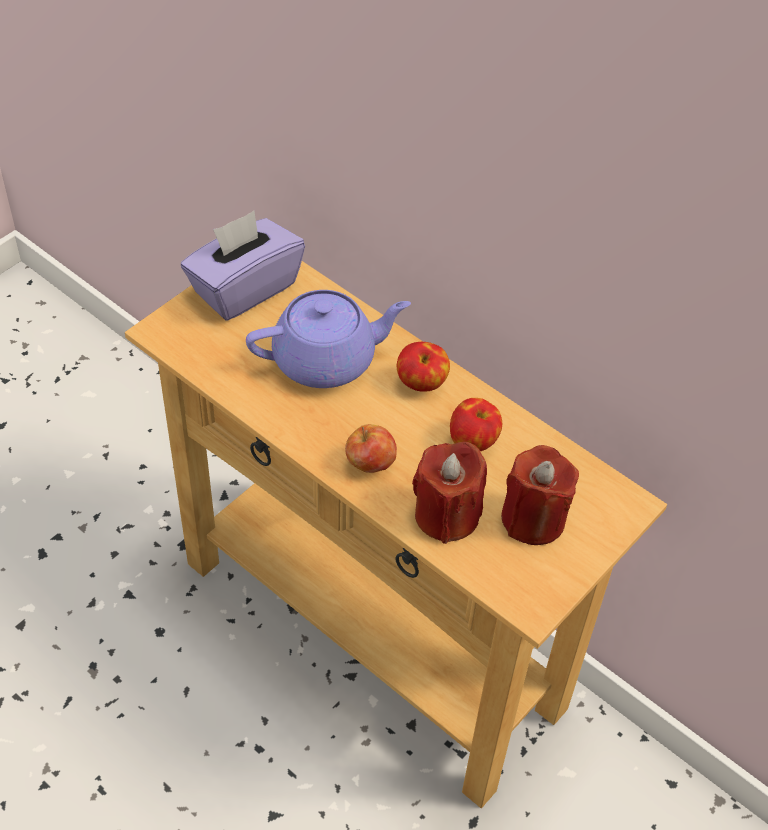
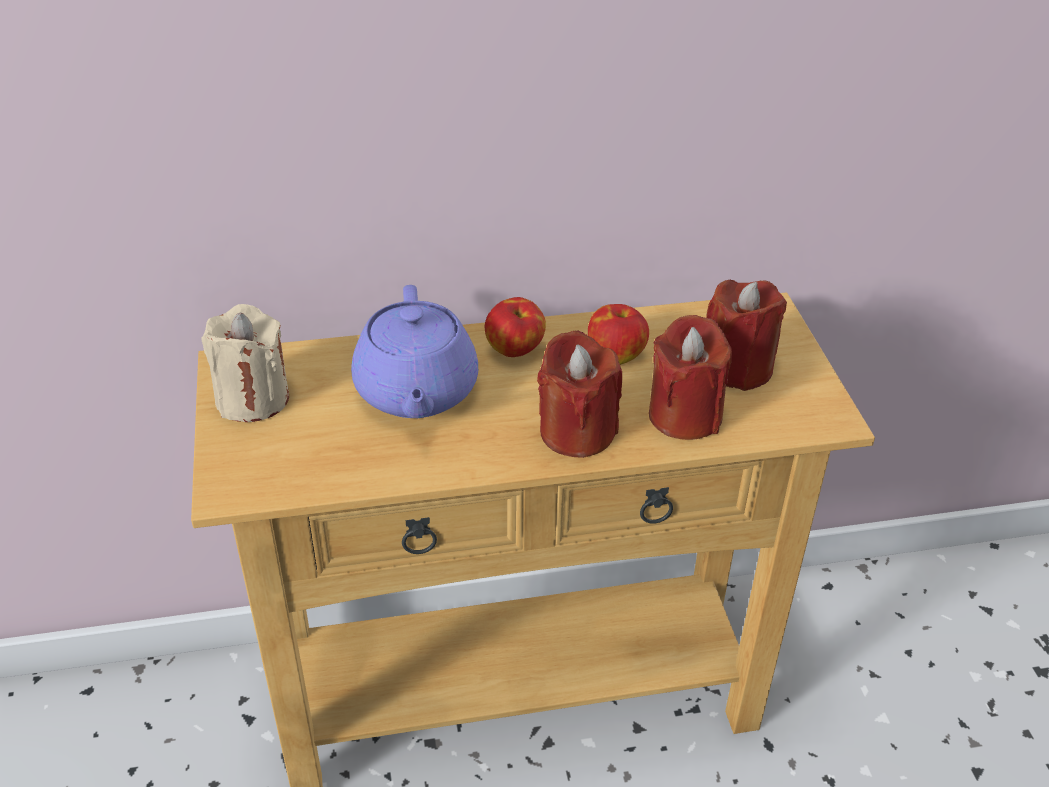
camera: 50 degrees left, 10 degrees down
(244, 288) = (252, 399): purple tissue box -> beige candle
(327, 360) = (416, 392): purple teapot -> purple teapot turned 150 degrees clockwise
(370, 464) = (576, 432): apple -> red candle

